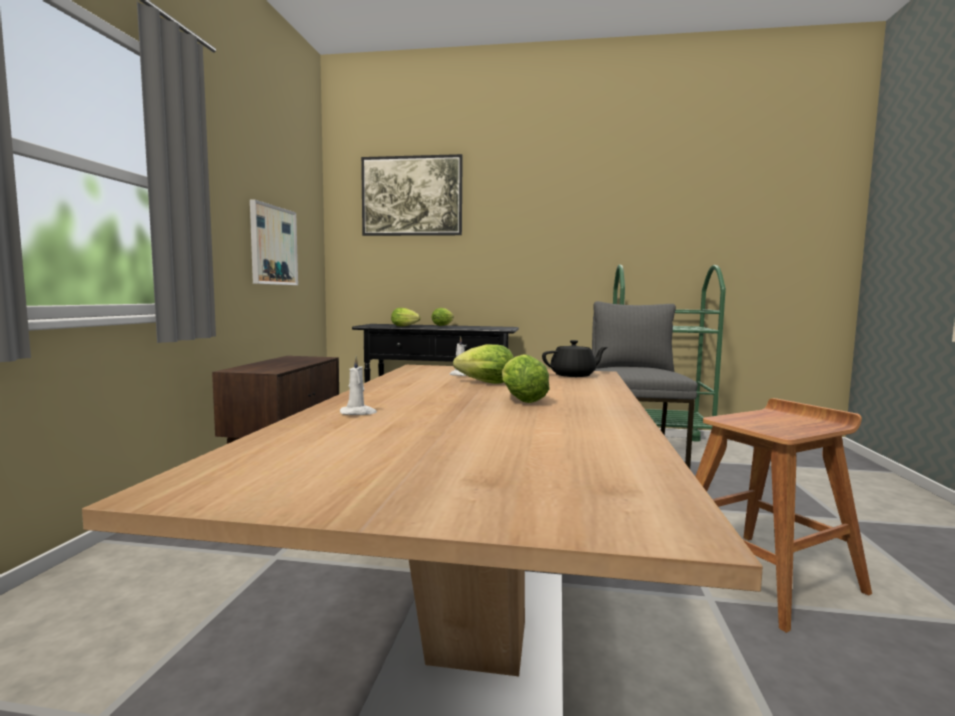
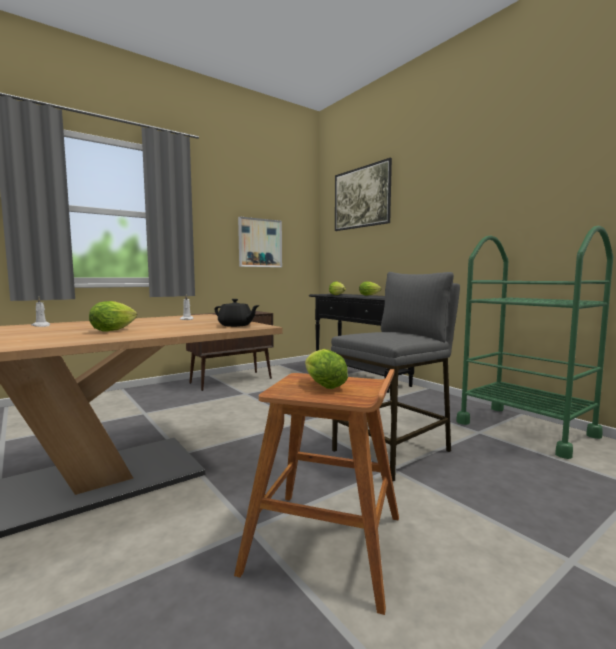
camera: 45 degrees right, 0 degrees up
(483, 383) = (164, 323): lettuce -> lettuce (322, 385)

